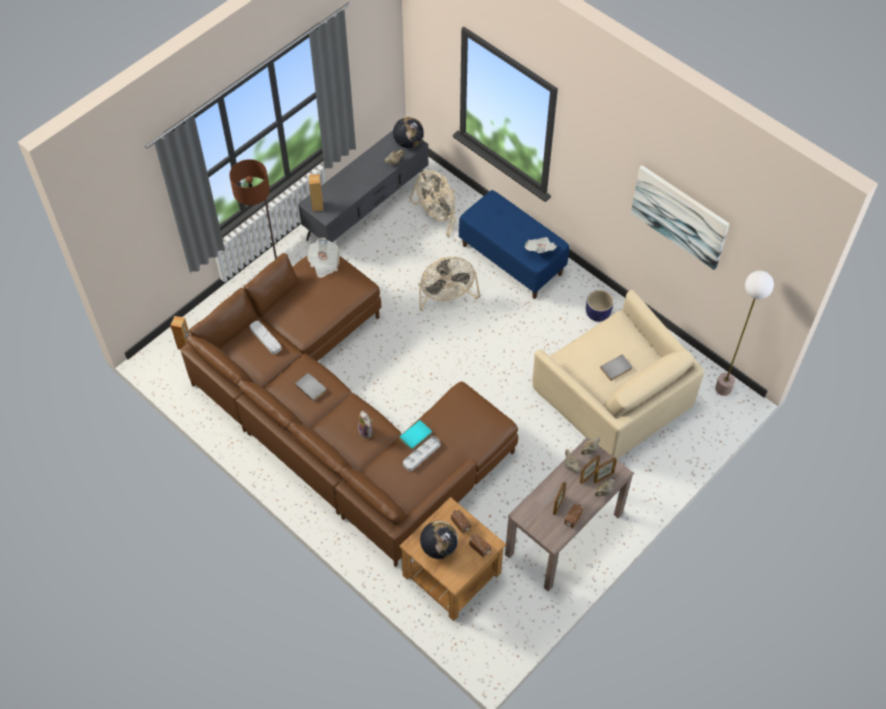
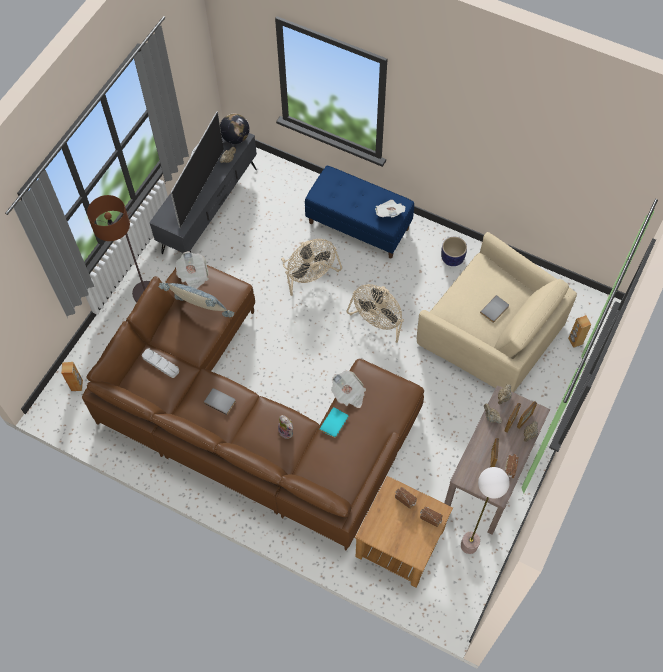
camera: 15 degrees left, 5 degrees up
(317, 206) = (169, 221): brown speaker -> brown speaker (575, 341)
(318, 303) = (200, 316): none -> pillow
(359, 182) = (201, 188): none -> television
(421, 454) = (345, 440): grey tray -> none
(438, 213) = (277, 197): beige fan -> beige fan (378, 318)
(439, 412) = (348, 394): none -> newspaper
(439, 547) = (392, 528): globe -> none
(679, 216) = (529, 156): picture -> none
(723, 389) = (585, 301): floor lamp -> floor lamp (469, 545)

